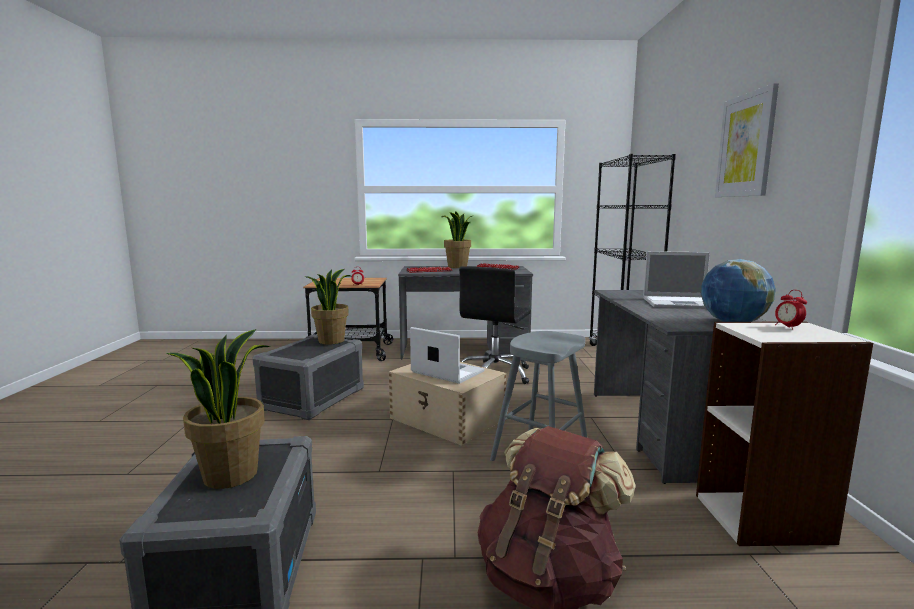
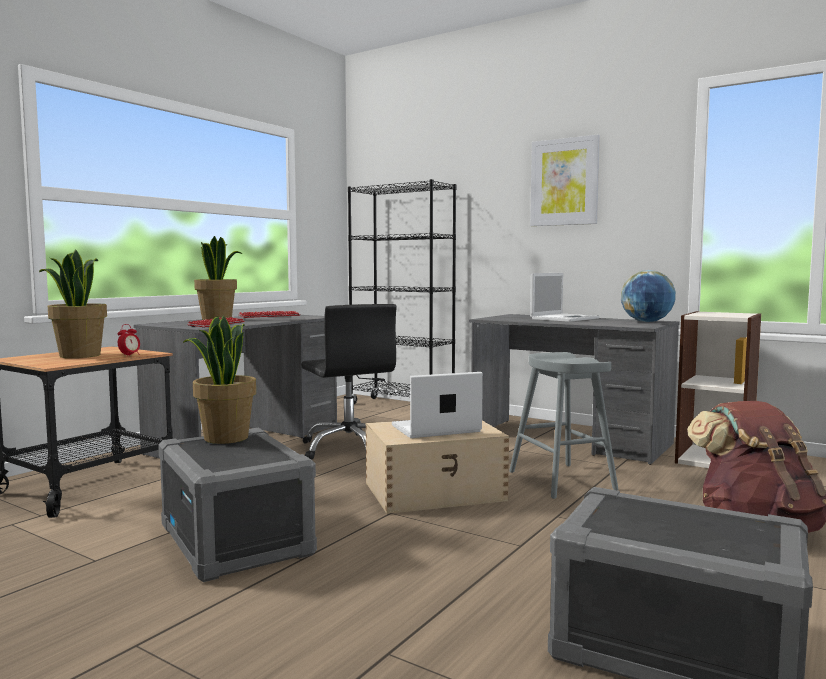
camera: 55 degrees left, 5 degrees down
(230, 474) = (670, 527): potted plant -> potted plant (79, 355)
(788, 327) = (711, 313): alarm clock -> none

